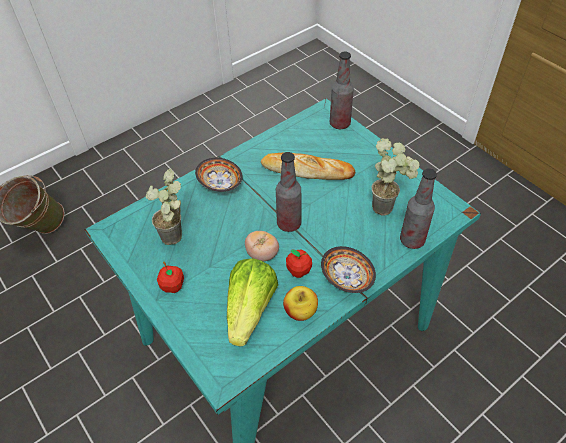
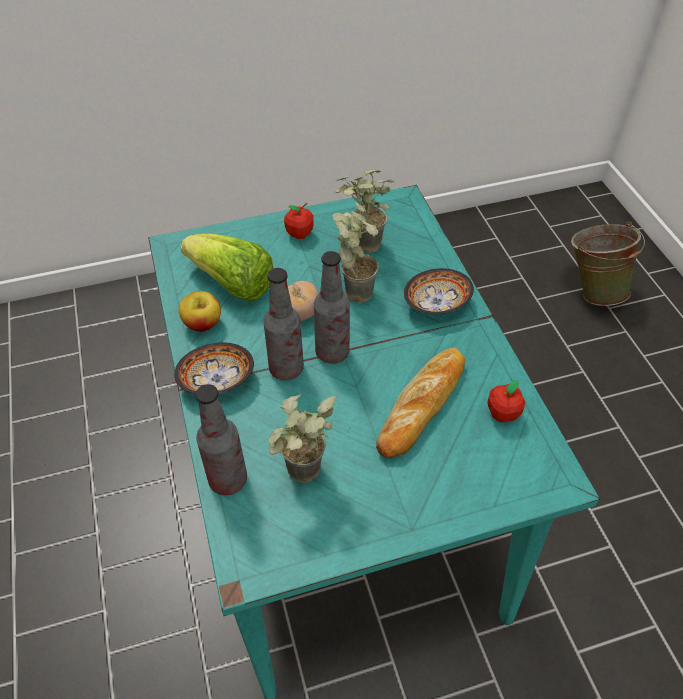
camera: 110 degrees right, 0 degrees up
(223, 231) = (354, 288): none -> potted plant
(299, 271) = (255, 339): apple -> apple (502, 413)
(339, 124) = (517, 490): bottle -> bottle (286, 368)

